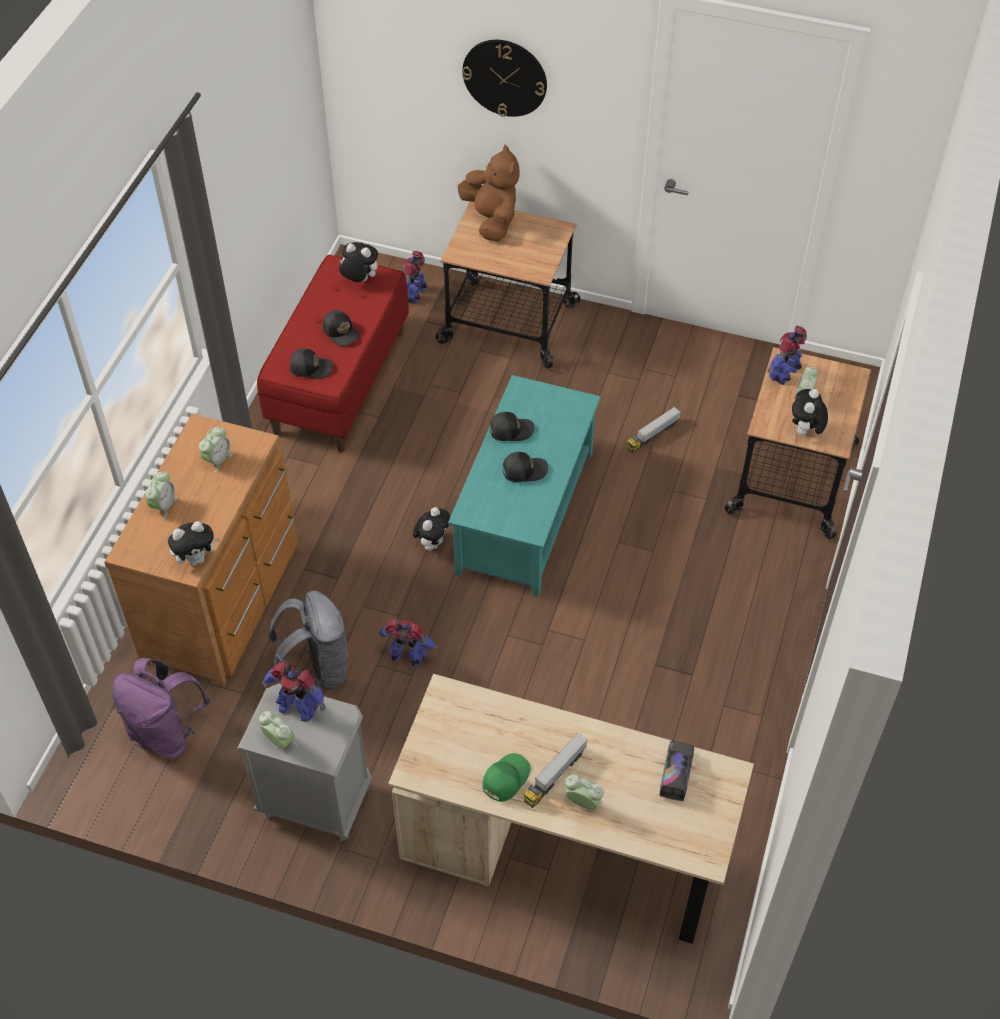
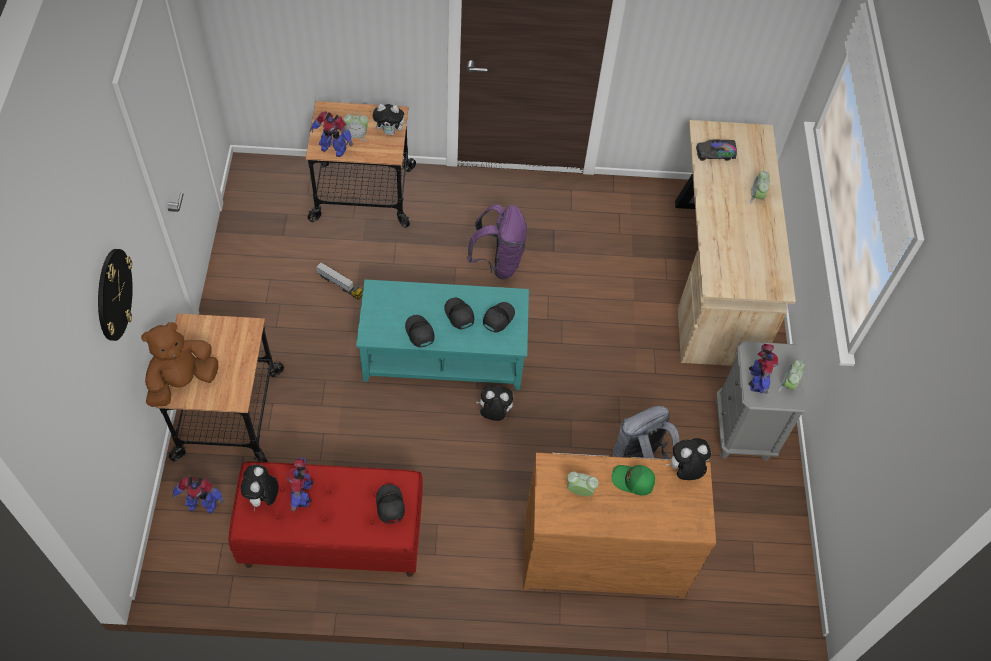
camera: 110 degrees left, 5 degrees up
(163, 505) = (643, 517): alarm clock -> none
(167, 732) = (735, 551): purple backpack -> purple backpack (498, 262)
(197, 559) = (684, 470): plush toy -> plush toy turned 60 degrees counterclockwise
(341, 332) = (337, 493): black cap -> black cap (497, 318)
(408, 658) = (605, 403): toy robot -> toy robot (302, 494)
(505, 779) = (761, 239): green cap -> green cap (633, 481)
(555, 775) = (745, 213): toy truck -> none

